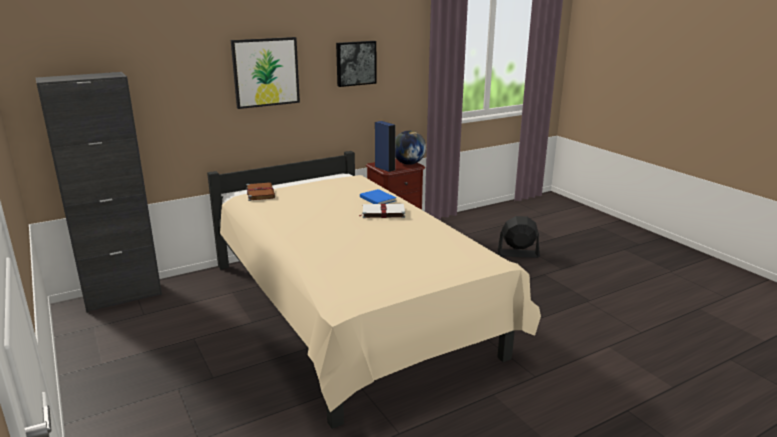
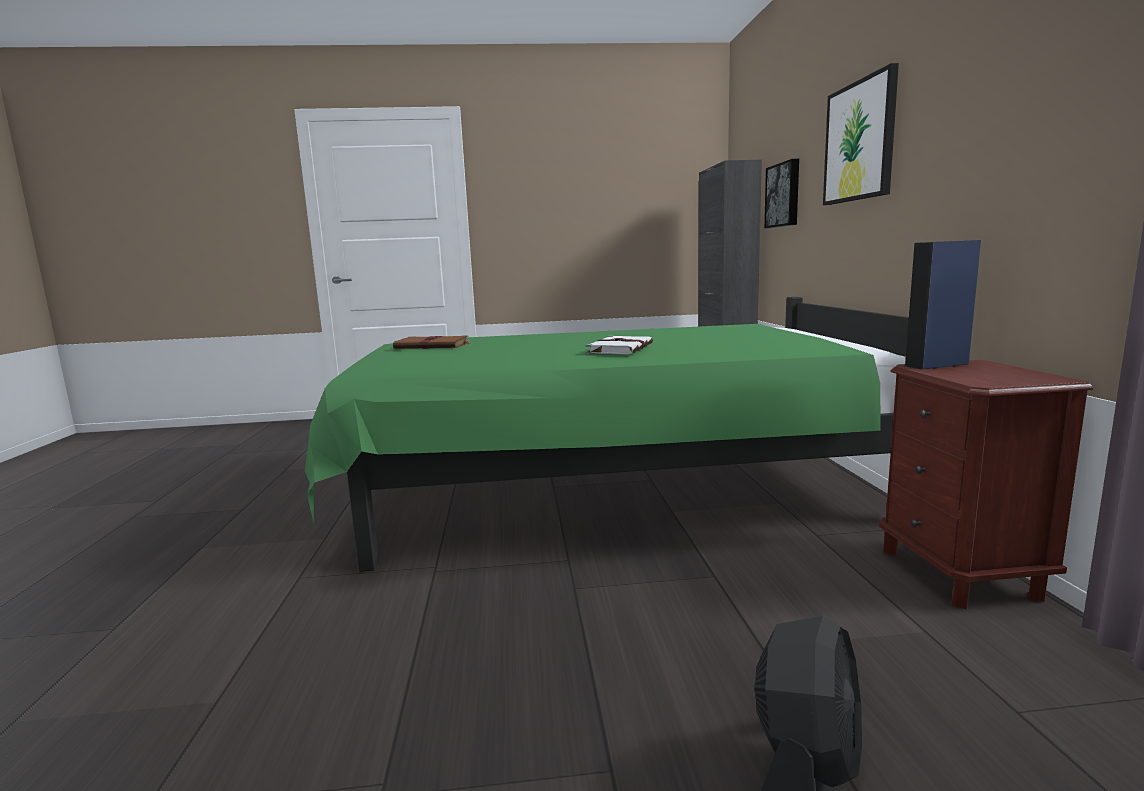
camera: 115 degrees right, 10 degrees down
(260, 193) = (758, 326): brown book -> brown book (433, 346)
(351, 312) = (607, 489): beige bed -> green bed
(355, 63) = (992, 90): picture -> picture (784, 195)
(377, 198) = (691, 349): blue book -> none
(408, 163) = (999, 379): globe -> none

